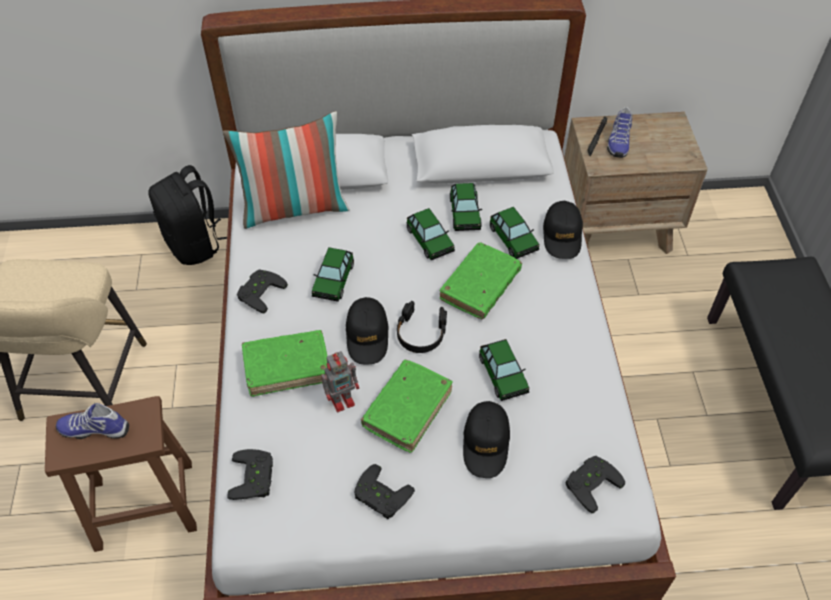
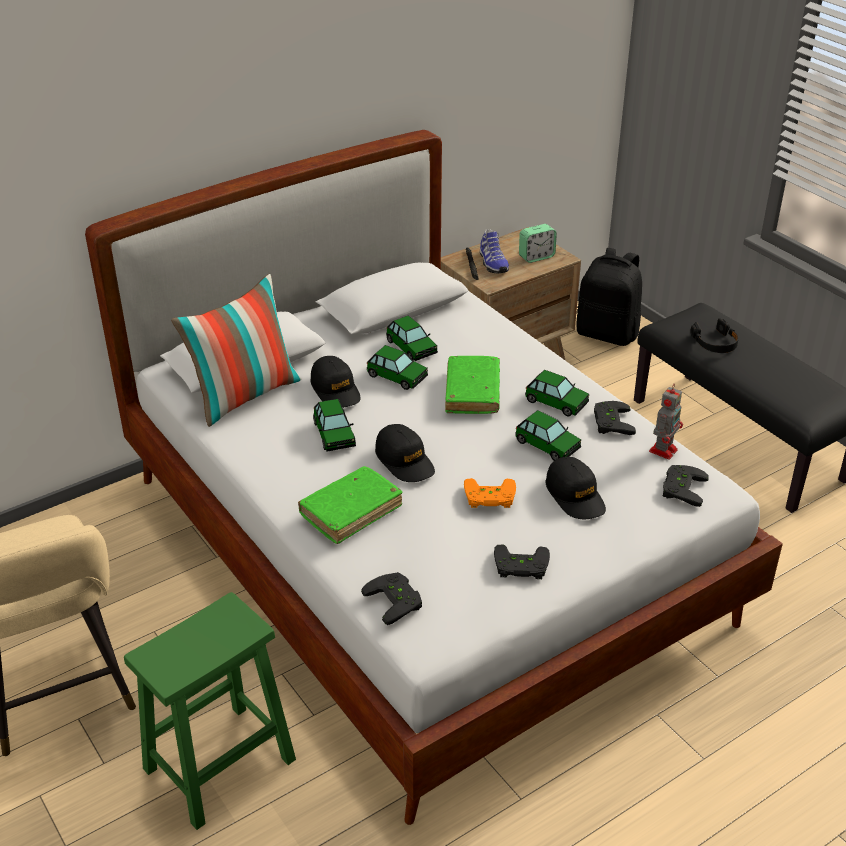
camera: 30 degrees left, 15 degrees down
(95, 428) = (187, 642): shoe -> none
(146, 504) = (221, 763): brown stool -> green stool
(195, 244) = (88, 521): black backpack -> black backpack (607, 334)
(259, 291) = (268, 468): black game controller -> black game controller (609, 422)
(343, 399) = (425, 513): toy robot -> toy robot (663, 450)
(407, 409) = (489, 498): green book -> orange game controller
(420, 333) = (451, 442): black headphones -> black headphones (715, 343)
(513, 238) = (470, 350): toy car -> toy car (556, 402)
(562, 235) = (510, 335): black cap -> black cap (335, 390)
(666, 150) = (536, 257): none -> alarm clock

